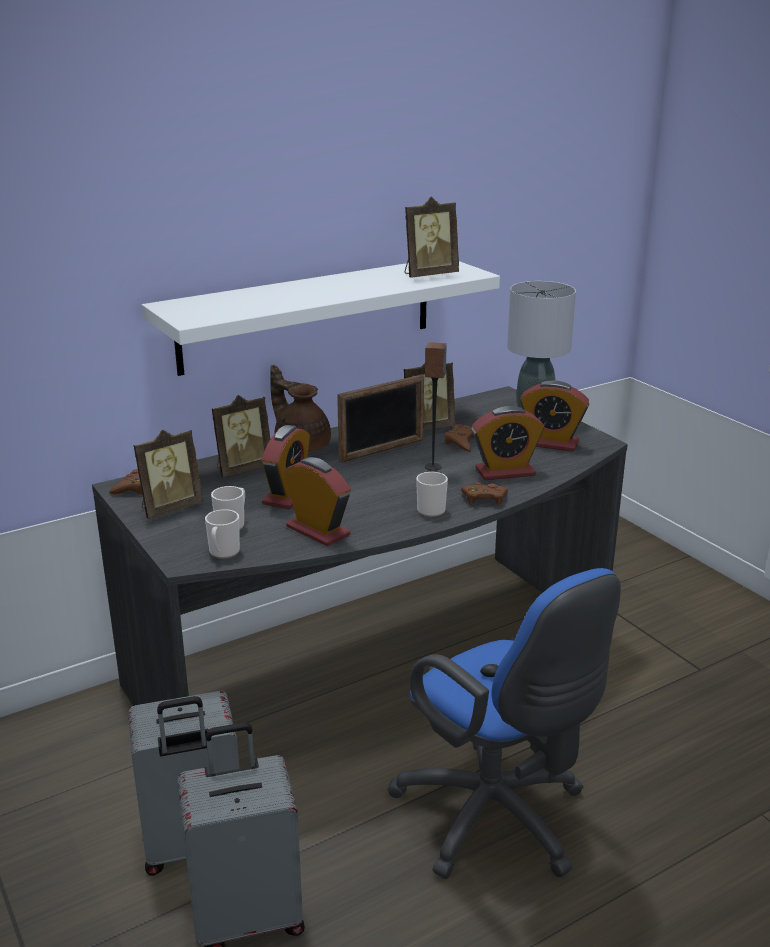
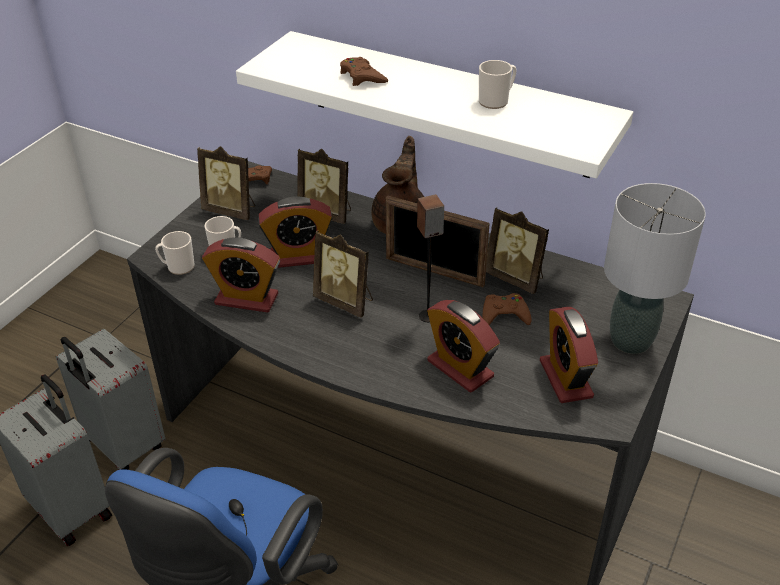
camera: 60 degrees right, 15 degrees up
(318, 531) = (246, 299): alarm clock -> alarm clock turned 90 degrees clockwise
(428, 275) = (541, 123): picture frame -> picture frame (345, 301)
(431, 508) = (338, 348): mug -> mug (496, 101)
(484, 498) = (386, 375): brown game controller -> brown game controller (362, 77)

